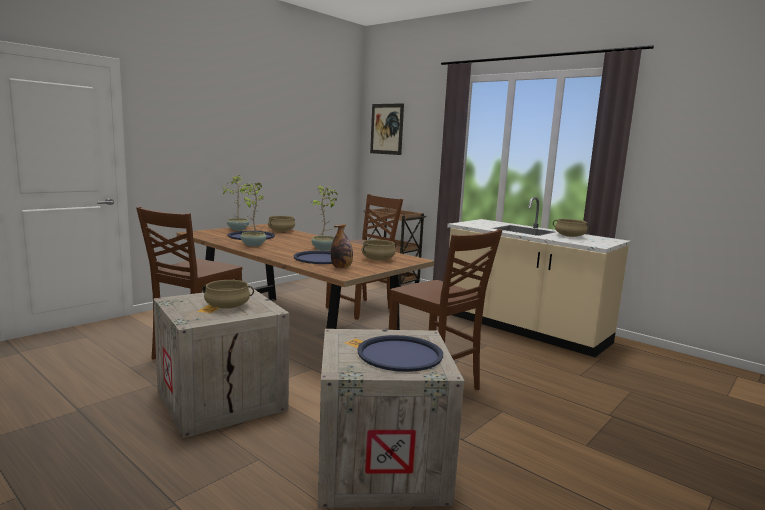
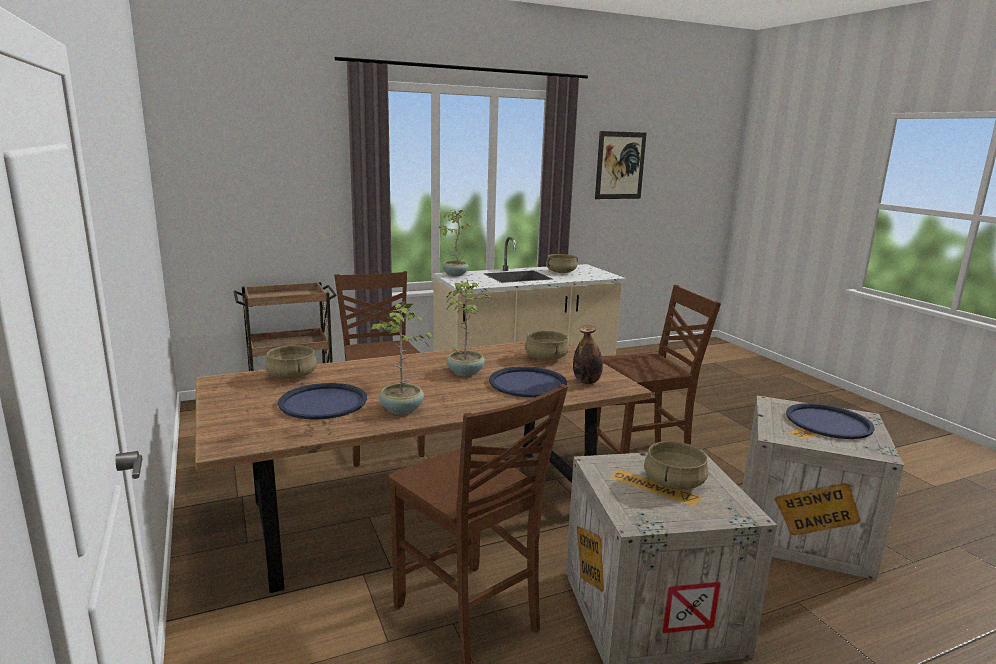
camera: 65 degrees left, 5 degrees up
(238, 229) = (233, 404): potted plant -> potted plant (454, 274)
(386, 129) = (218, 156): picture -> picture (620, 165)

